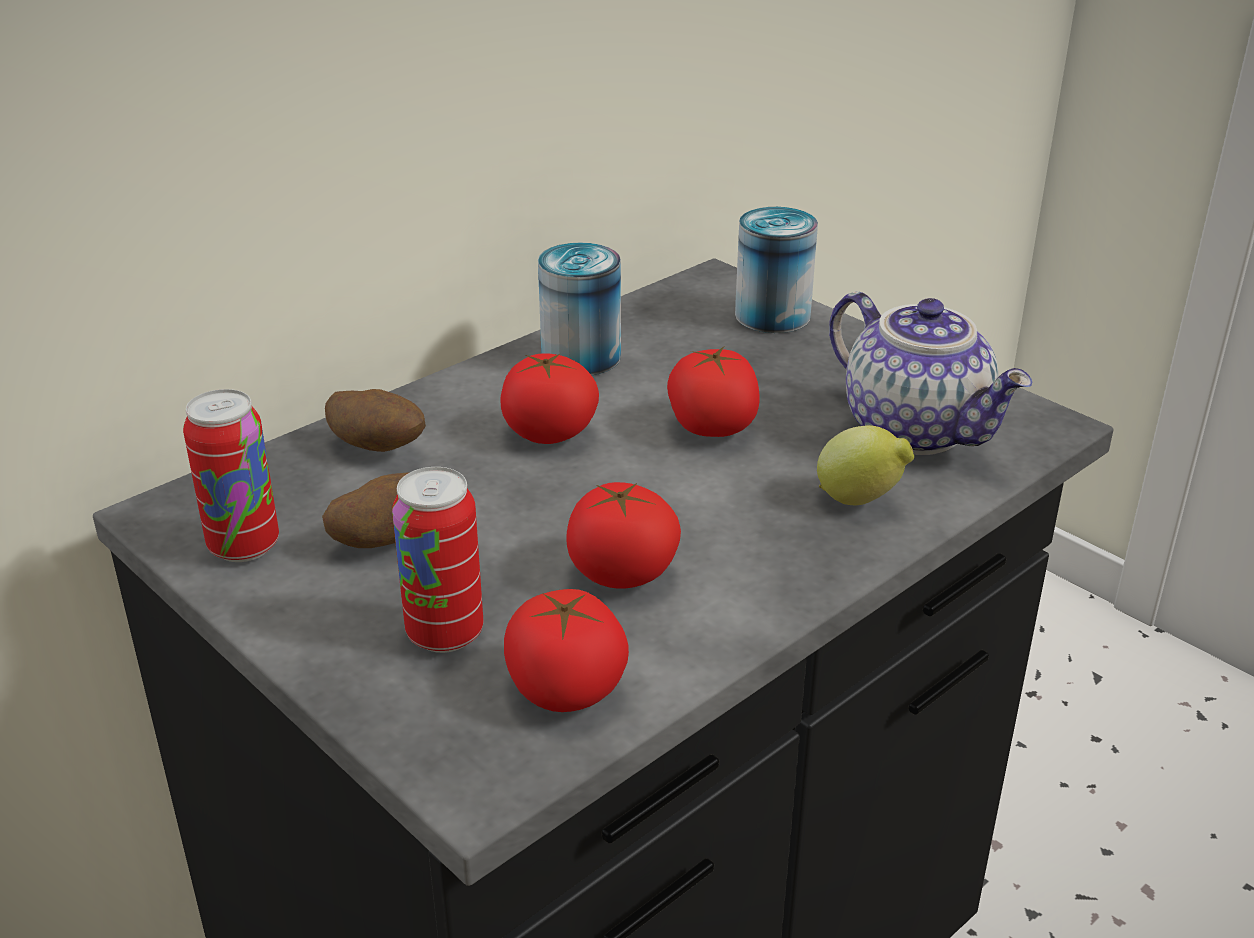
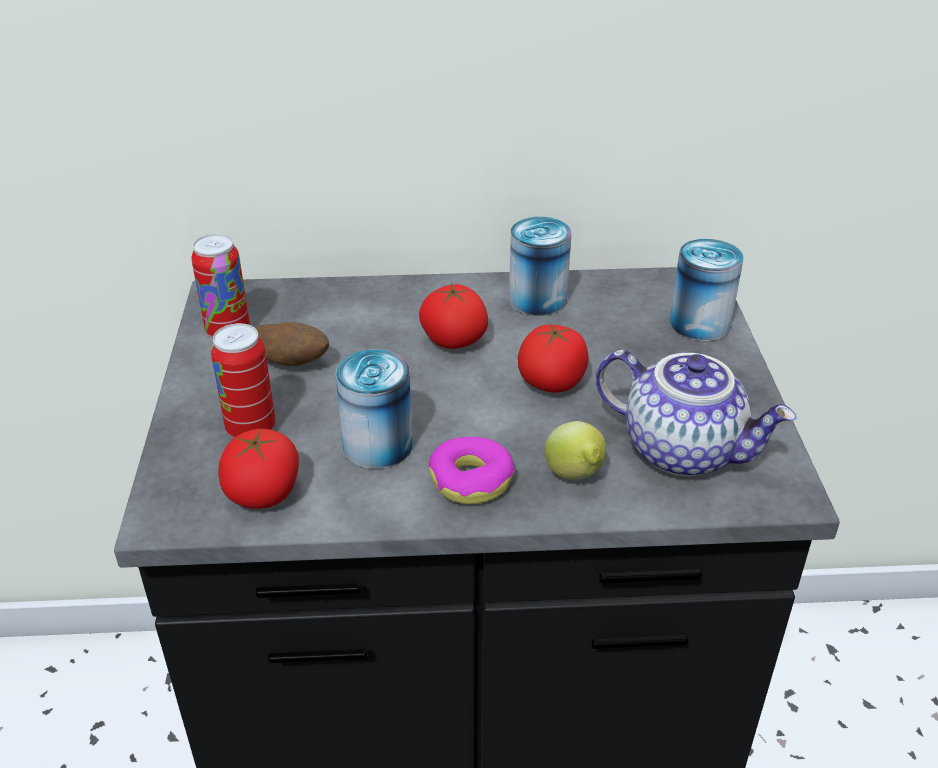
camera: 40 degrees right, 5 degrees up
(378, 449) = (355, 307): potato -> none
(622, 573) = (378, 445): tomato -> can
(770, 555) = (471, 480): none -> donut
(918, 430) = (684, 449): teapot -> teapot turned 60 degrees counterclockwise

